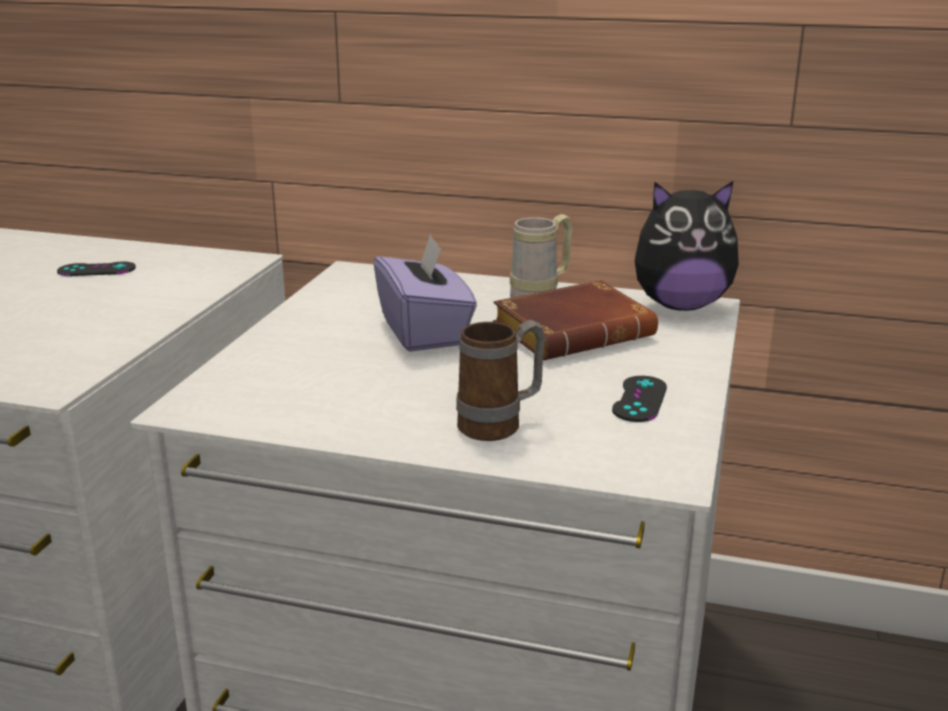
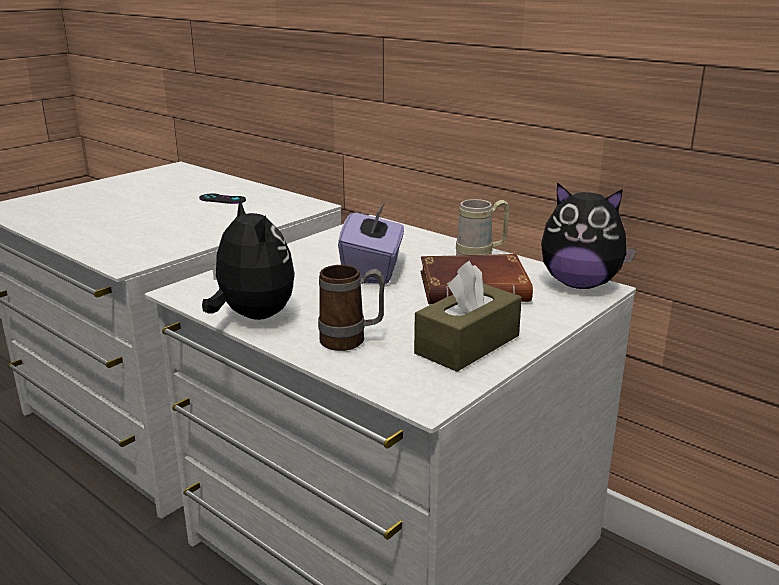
camera: 25 degrees right, 0 degrees up
(333, 421) = (252, 316): none -> plush toy
(639, 399) = (467, 344): black game controller -> brown tissue box

